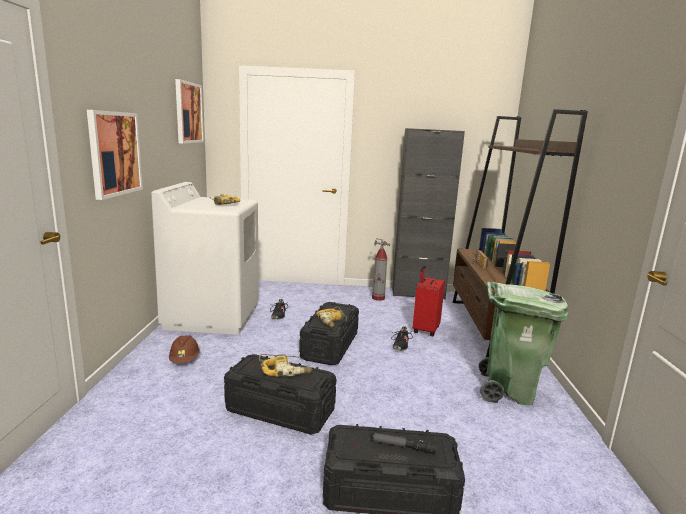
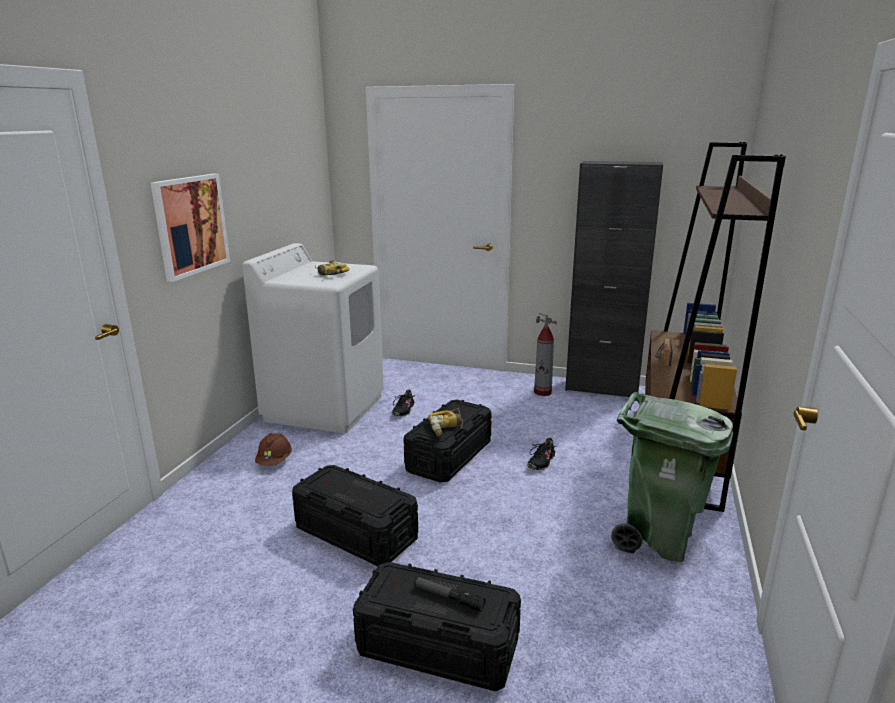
camera: 15 degrees right, 5 degrees up
(188, 112) = (300, 155): picture -> none
(285, 370) = (359, 488): power drill -> none
(425, 330) = (585, 443): red suitcase -> none

